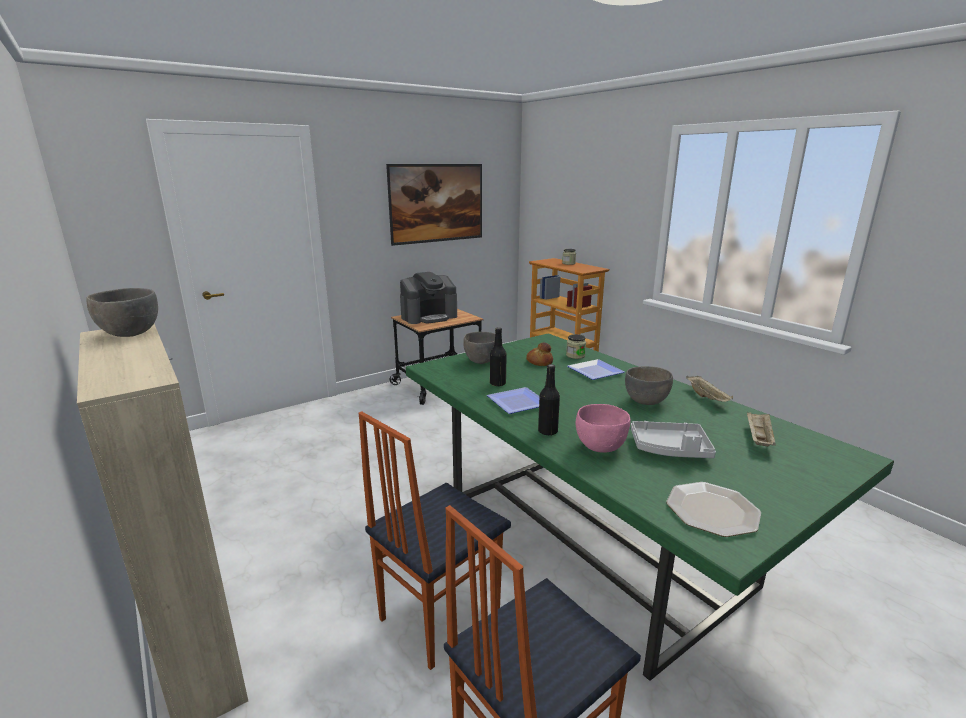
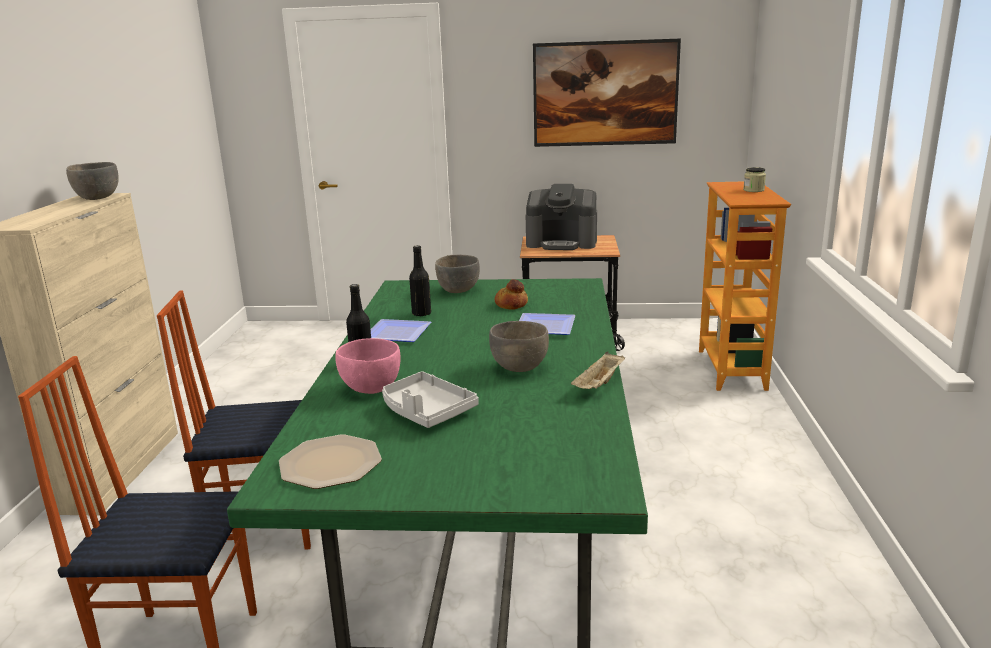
camera: 40 degrees right, 0 degrees up
(575, 355) = (567, 307): jar -> none
(758, 438) = (542, 435): beige tray -> none

